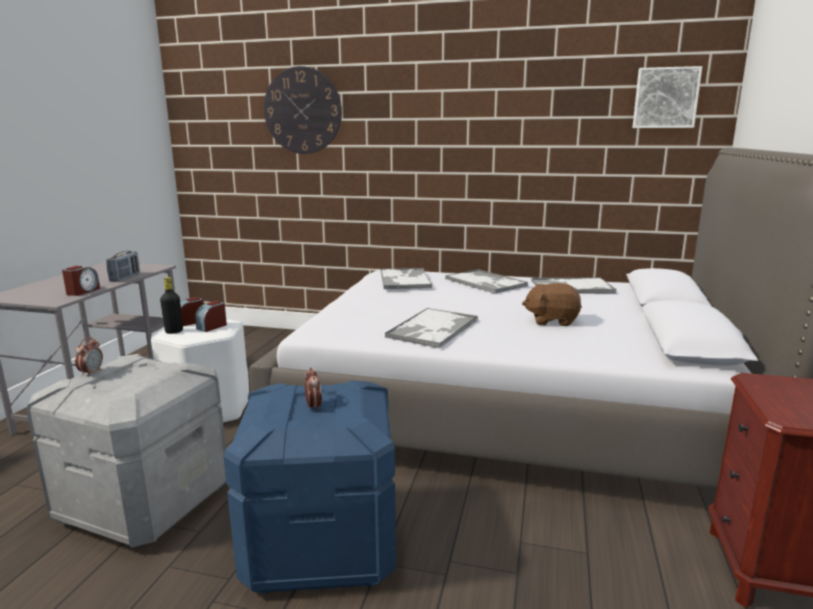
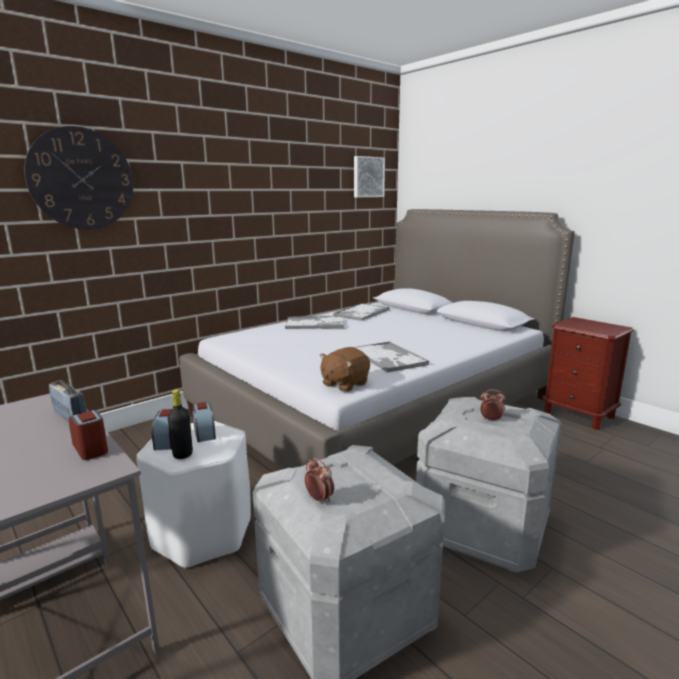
camera: 55 degrees left, 0 degrees up
(320, 543) = (481, 527): blue storage box -> grey storage box
(404, 279) = (265, 337): tray -> none
(552, 321) = (415, 332): brown plush toy -> brown plush toy (344, 384)

